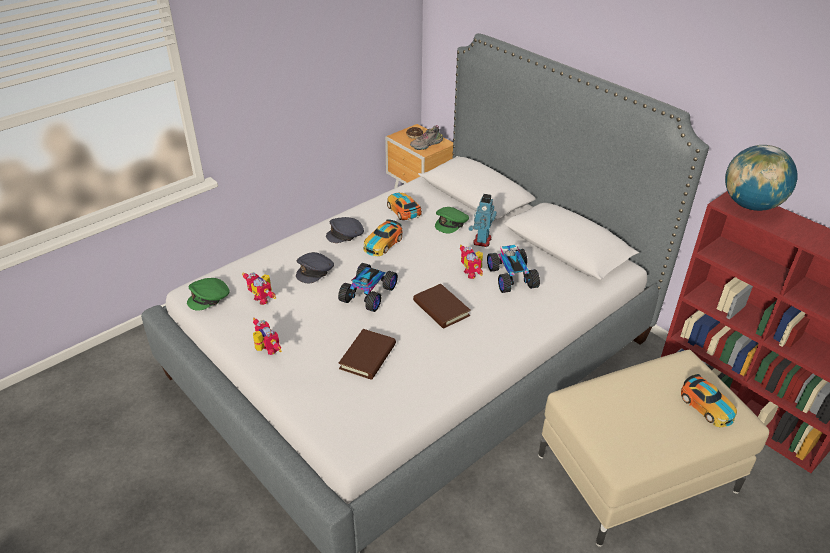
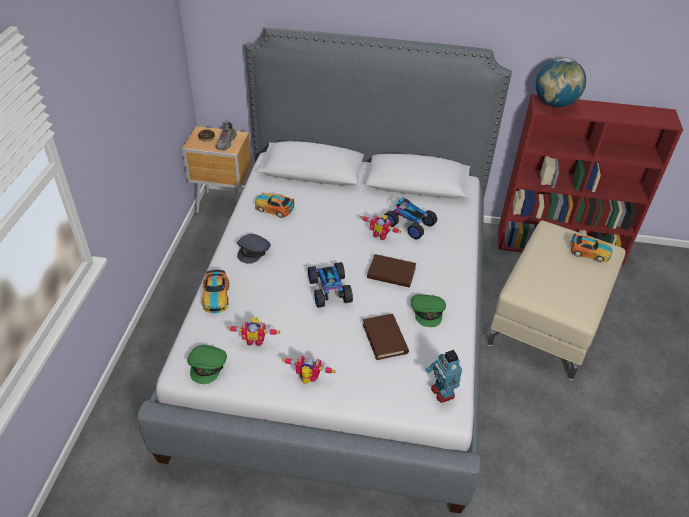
camera: 40 degrees left, 5 degrees up
(315, 271) = (268, 294): grey cap -> none
(382, 243) = (291, 244): toy car -> toy car (216, 296)
(451, 223) = (322, 202): green cap -> green cap (427, 311)
(481, 241) = (358, 206): toy robot -> toy robot (442, 392)

